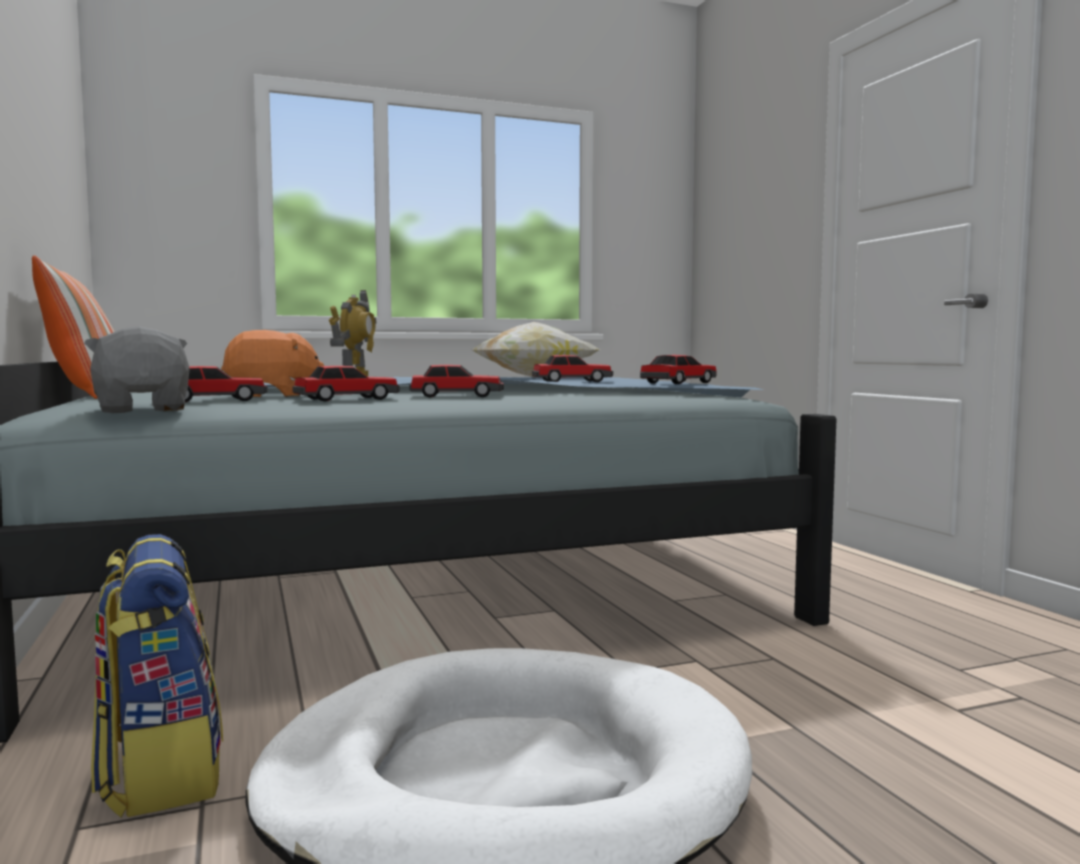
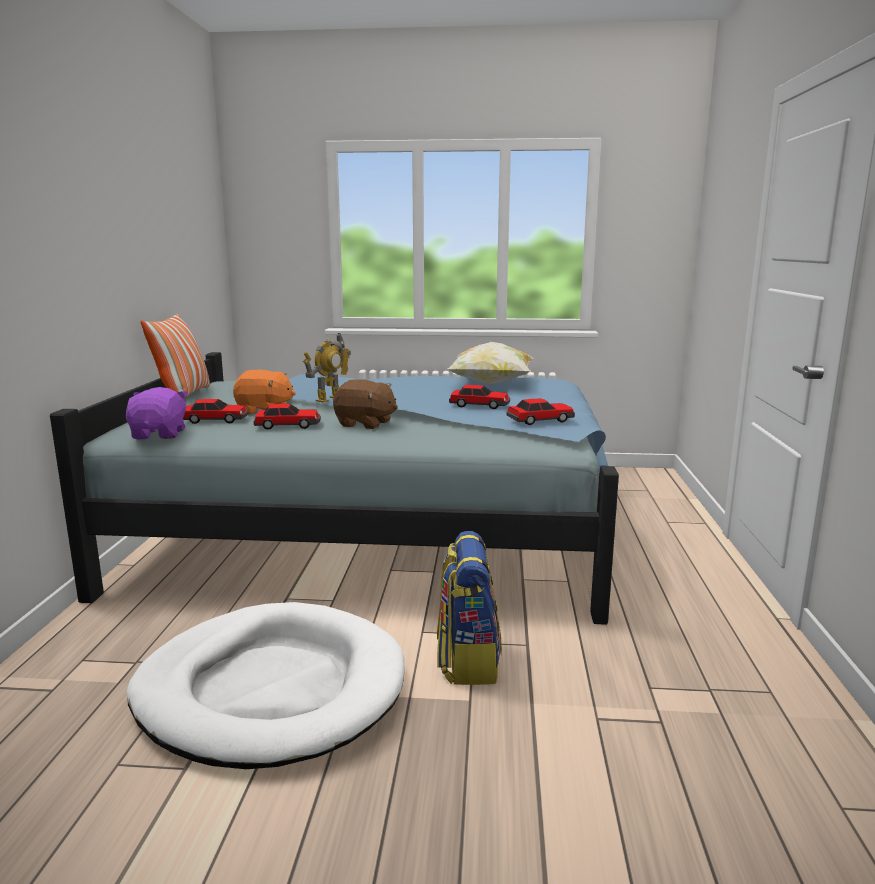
camera: 25 degrees right, 10 degrees up
(143, 410) = (160, 434): grey plush toy -> purple plush toy
(160, 772) = (134, 638): backpack -> backpack (467, 660)
(457, 396) = (365, 424): toy car -> brown plush toy

